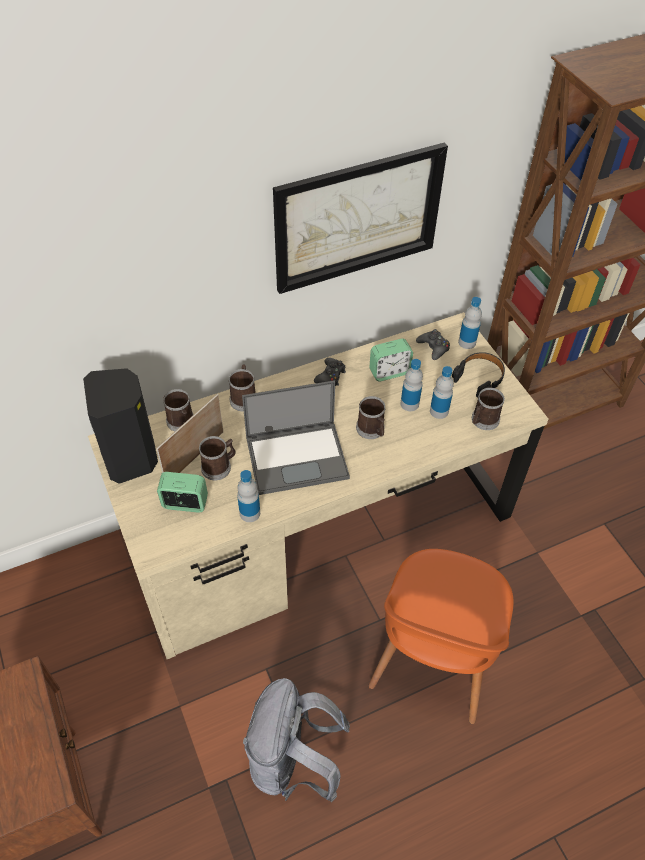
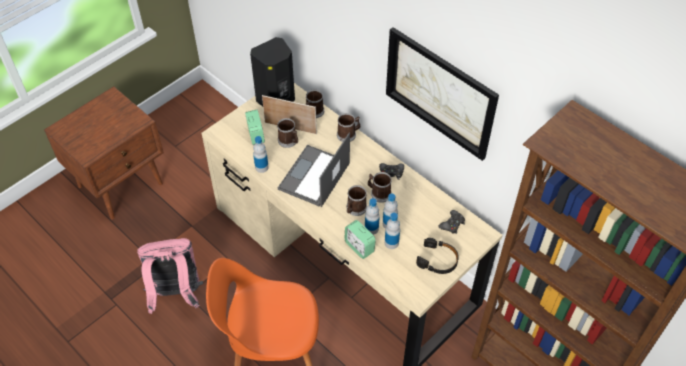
camera: 70 degrees right, 0 degrees up
(293, 761) = (176, 295): grey backpack -> pink backpack
(298, 457) = (314, 177): laptop -> laptop turned 60 degrees clockwise
(389, 372) = (413, 204): alarm clock -> alarm clock (359, 247)
(467, 342) = (470, 244): bottle -> bottle (371, 229)
(483, 421) = (396, 271): mug -> mug (379, 193)

